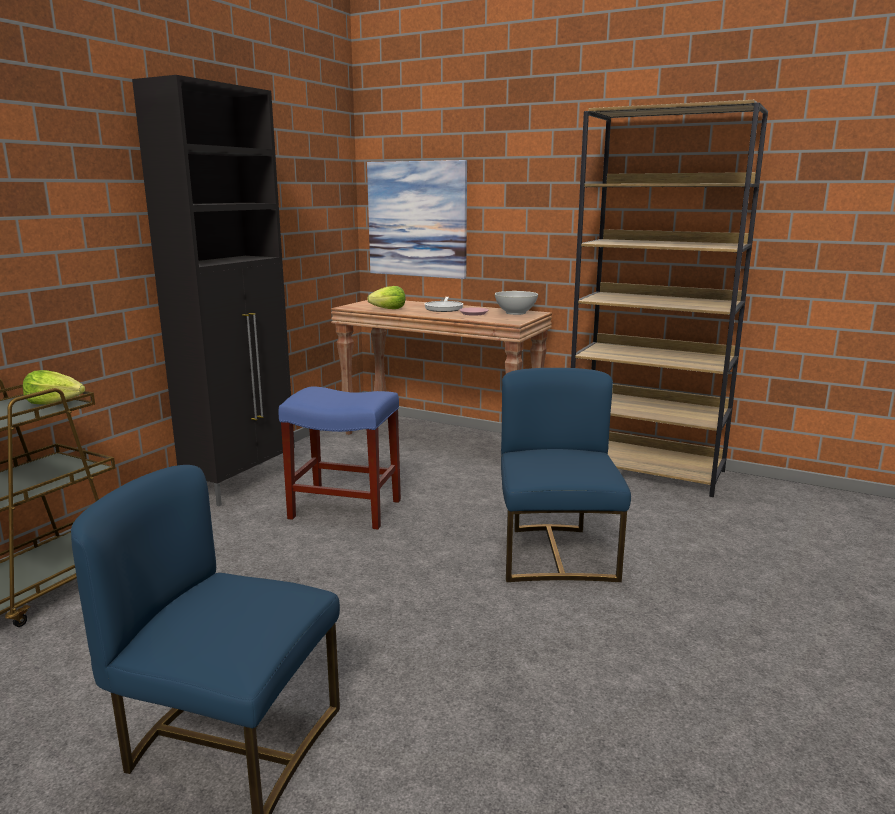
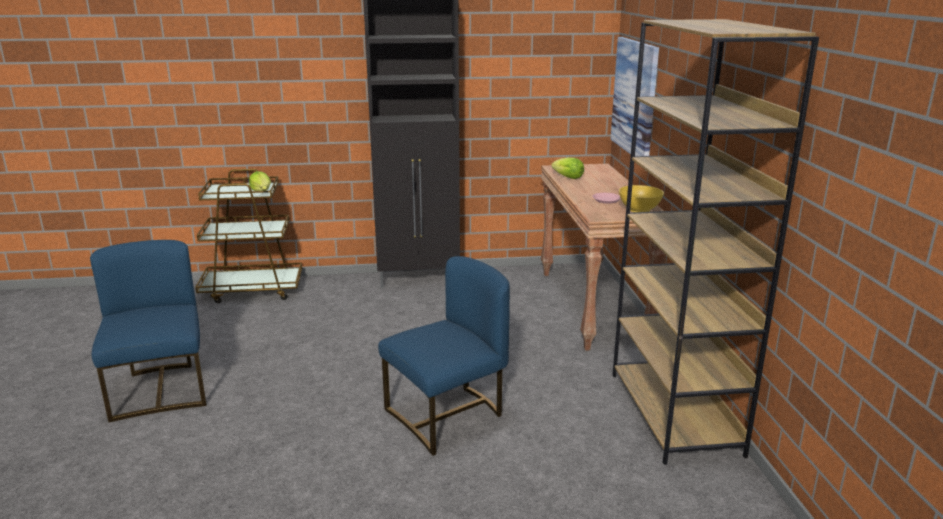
camera: 55 degrees right, 5 degrees up
(343, 509) = (422, 321): blue stool -> none
(444, 308) = (608, 188): frying pan -> none
(515, 313) = (639, 210): white bowl -> yellow bowl

